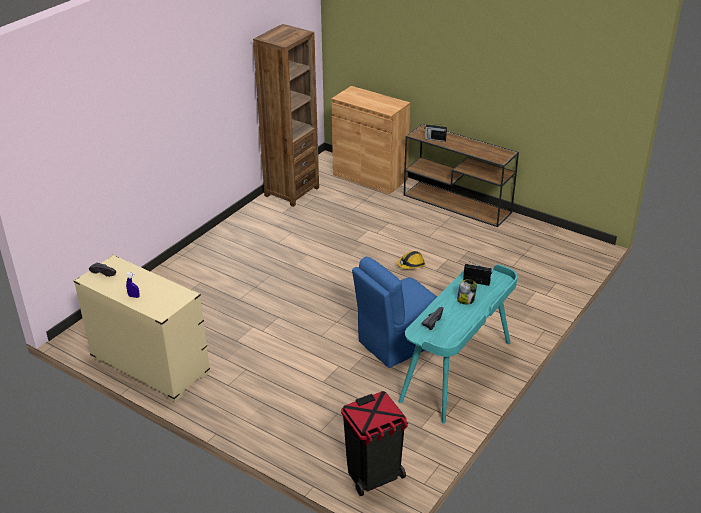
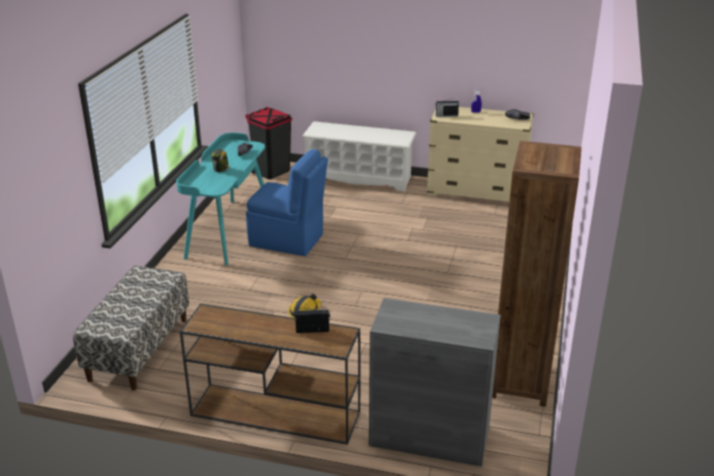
camera: 160 degrees right, 5 degrees down
(264, 429) = (359, 178): none -> white shoe rack
(370, 177) = (429, 436): brown cabinet -> grey cabinet
(397, 342) = (288, 240): blue chair -> blue chair turned 75 degrees clockwise
(477, 282) = (213, 182): radio -> radio (446, 115)
(549, 261) = (139, 349): none -> bench

